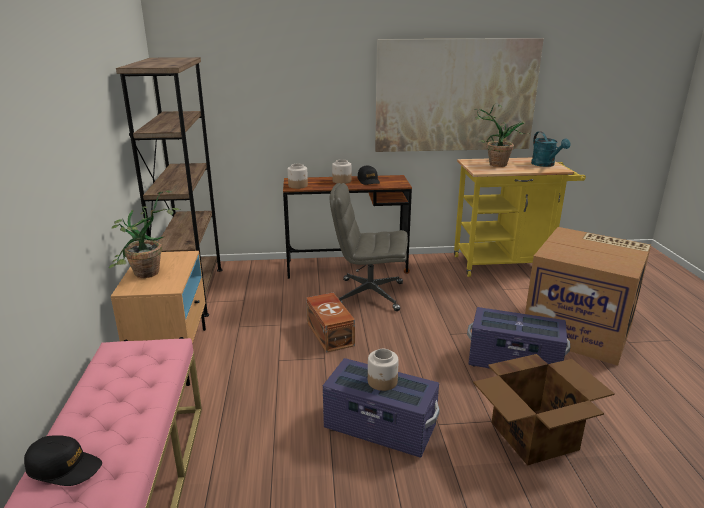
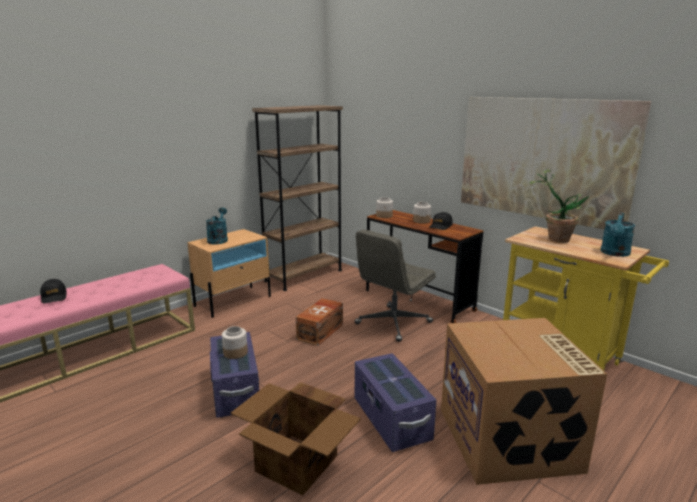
camera: 50 degrees right, 5 degrees down
(147, 276) = (218, 239): potted plant -> turquoise watering can
(369, 295) = (393, 323): grey office chair -> grey office chair turned 105 degrees counterclockwise

